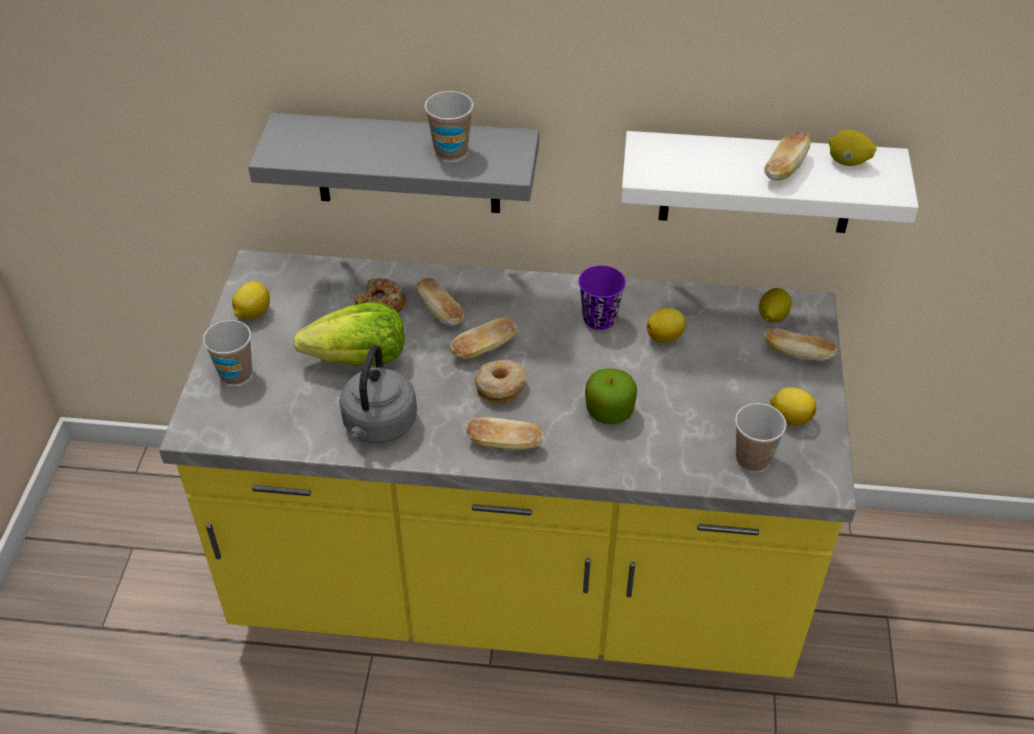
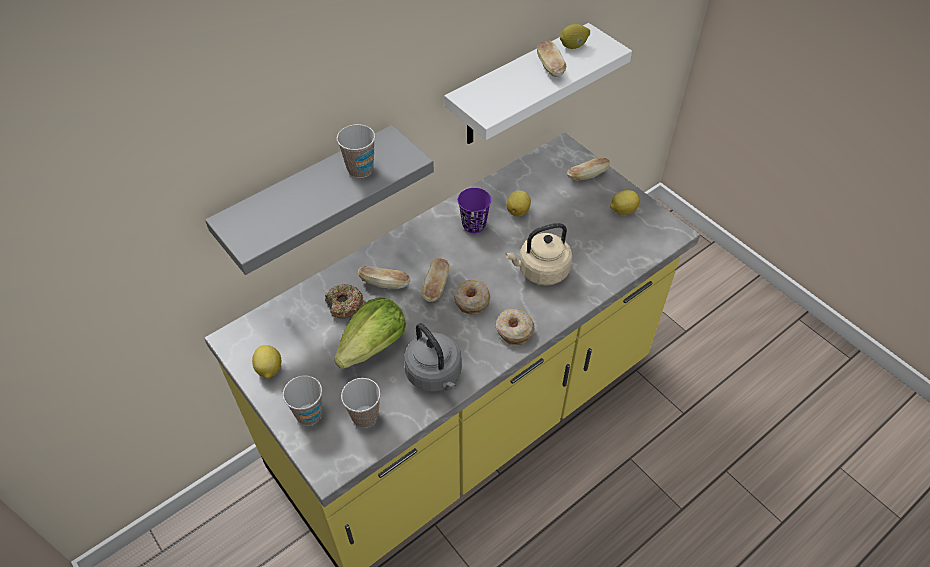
camera: 45 degrees left, 5 degrees up
(504, 444) = (513, 330): bread -> donut
(609, 411) = (540, 271): apple -> beige kettle
(752, 459) = (632, 244): cup -> cup (365, 416)
(771, 317) = (553, 164): lemon -> none

